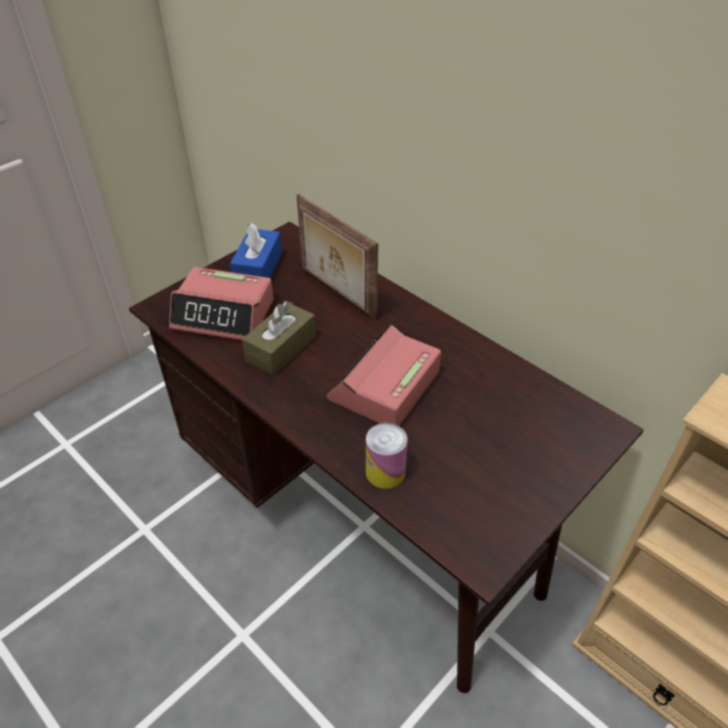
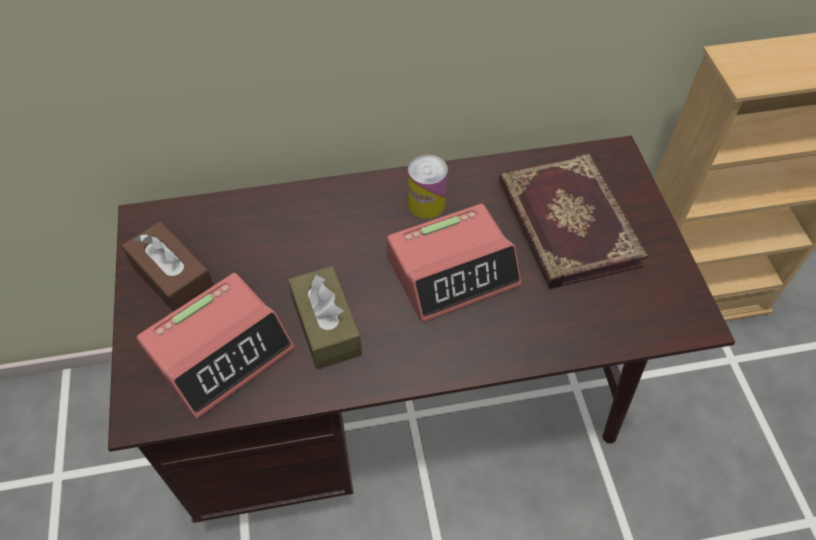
camera: 55 degrees left, 10 degrees up
(258, 268) = (173, 278): blue tissue box -> brown tissue box
(336, 294) = (287, 233): picture frame -> none
(384, 386) = (453, 271): alarm clock -> alarm clock turned 90 degrees counterclockwise
(385, 472) = (558, 332): can -> can (426, 203)
(495, 428) = (565, 224): none -> book

